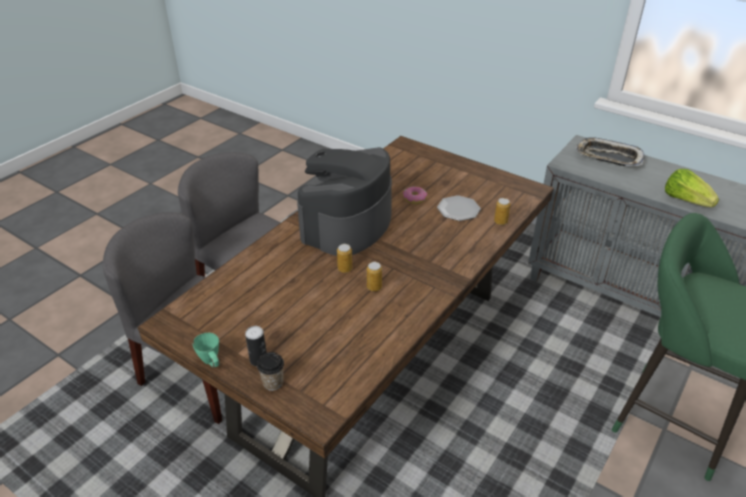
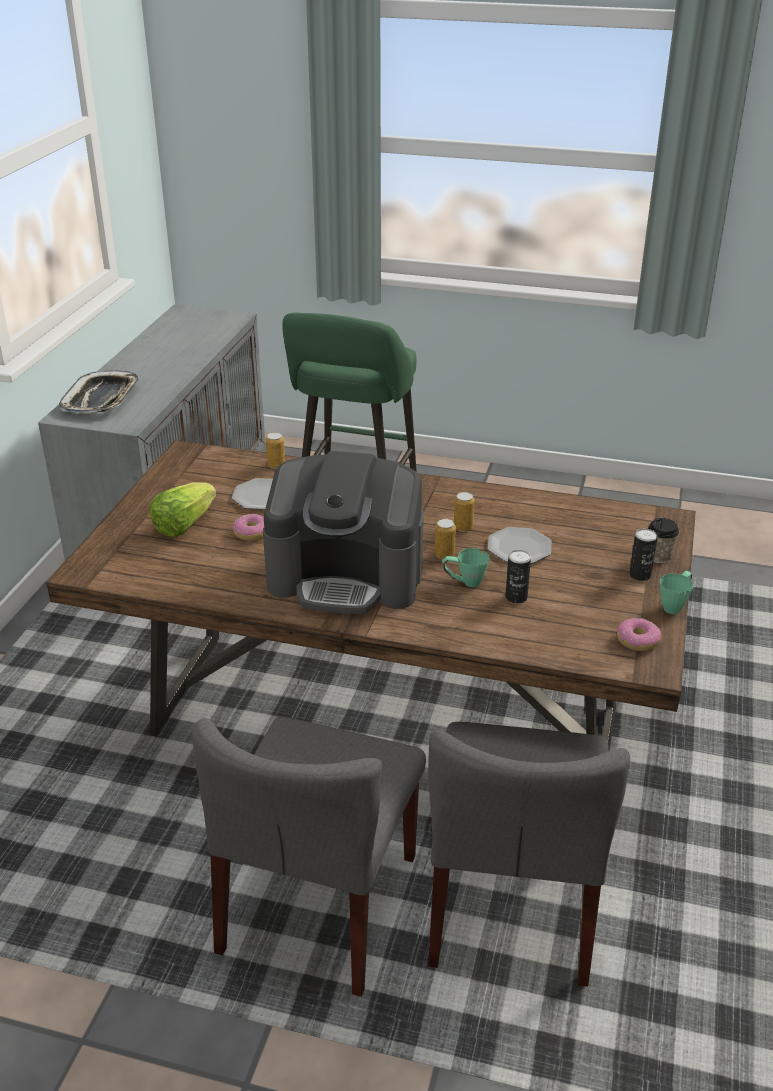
camera: 110 degrees left, 5 degrees down
(194, 326) = (637, 641): none -> donut
(278, 287) = (516, 597): none -> can
(309, 269) = (464, 582): none -> green mug
(332, 307) = (519, 548): none -> plate
(686, 200) = (191, 357): lettuce -> lettuce (184, 524)

